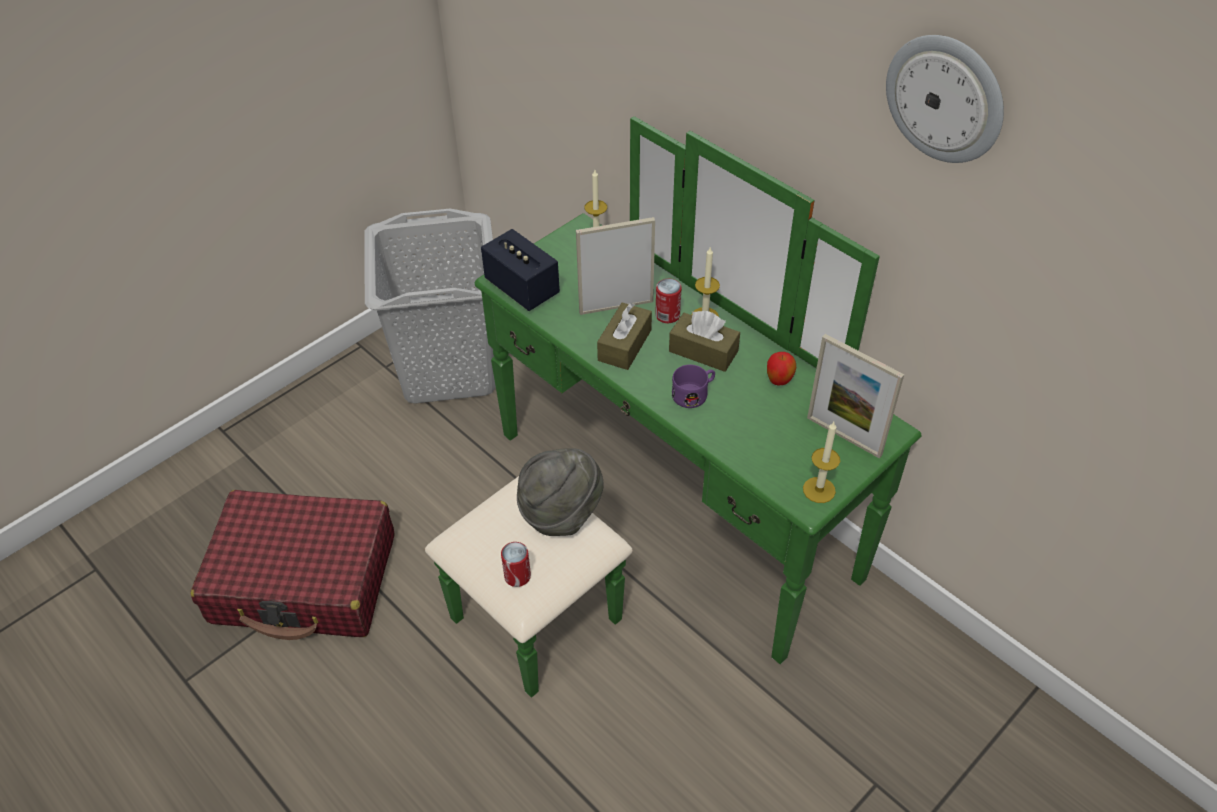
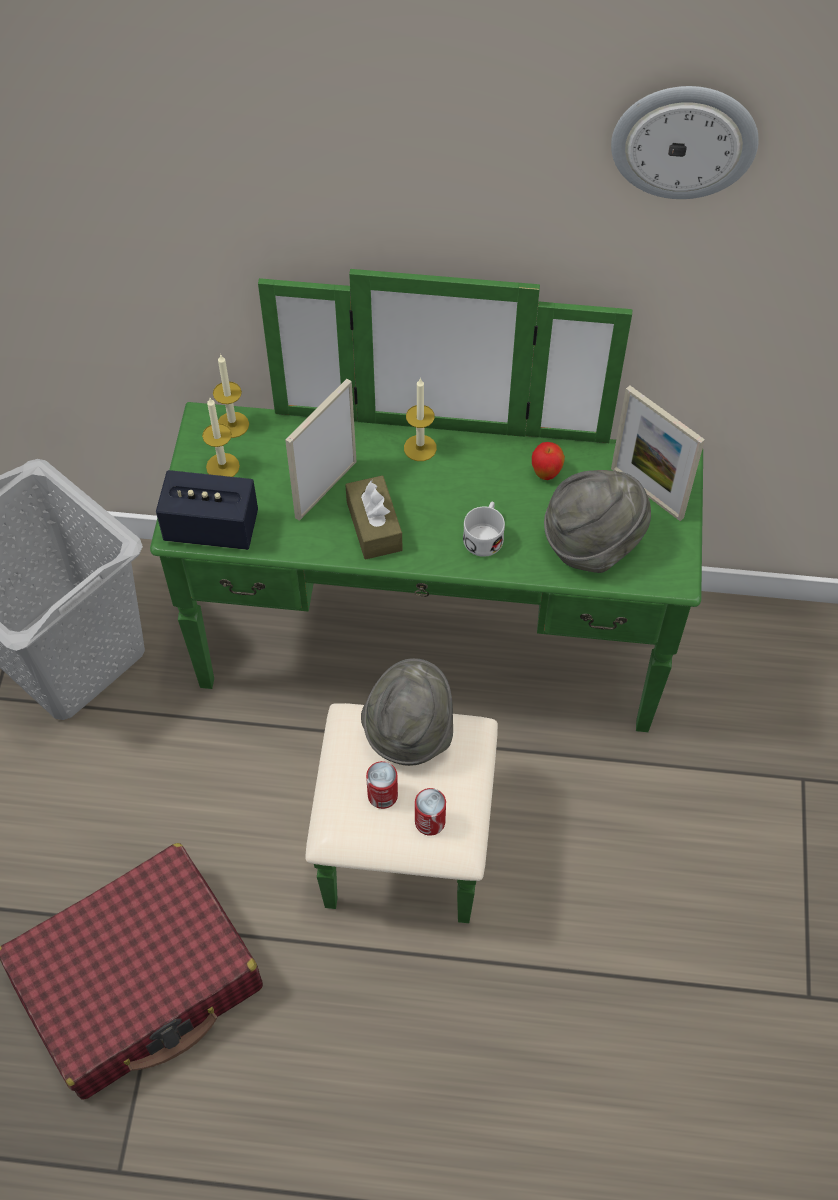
camera: 40 degrees left, 10 degrees up
(667, 315) = (384, 468): can -> can (382, 795)
(694, 393) = (485, 535): purple mug -> white mug
(703, 351) = (452, 485): brown tissue box -> none
(768, 443) = (592, 542): none -> grey hat
(819, 490) = (672, 559): candle -> candle (222, 466)
(844, 436) = (647, 493): picture frame -> picture frame turned 45 degrees clockwise

